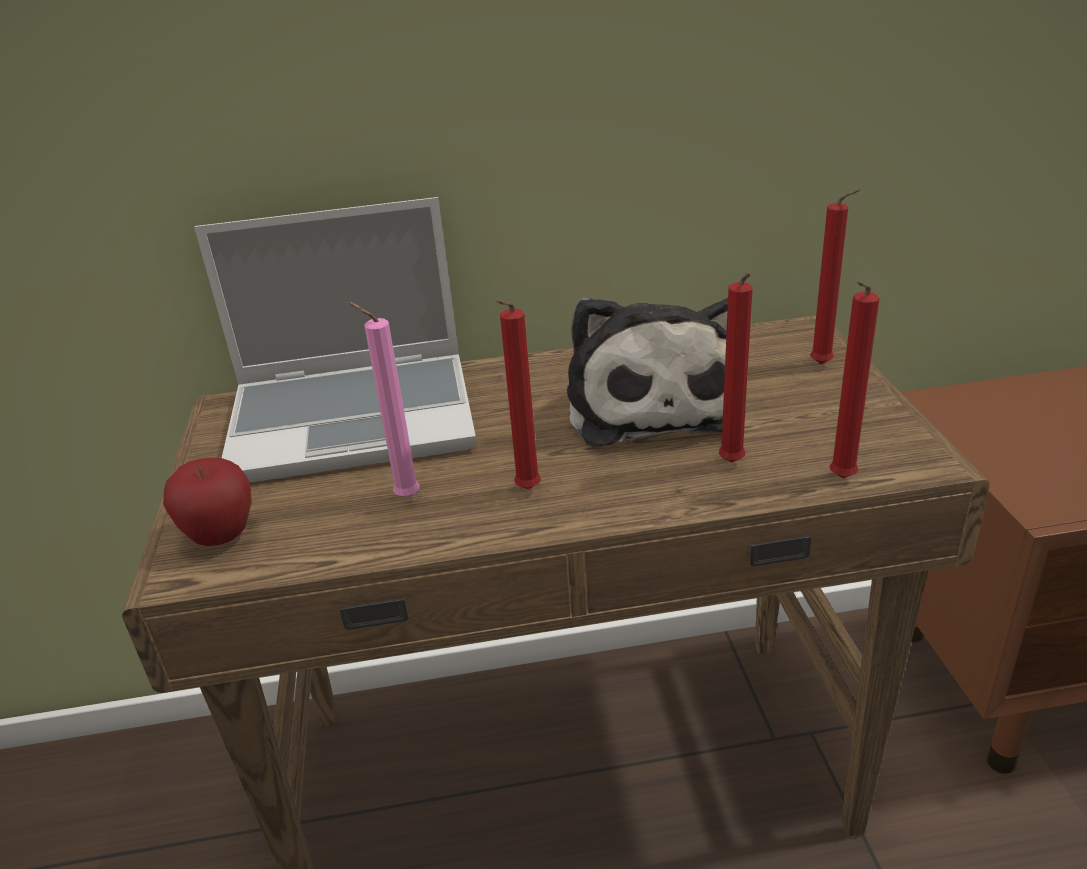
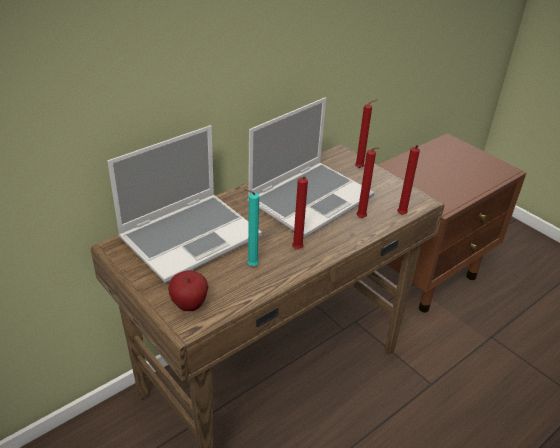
camera: 35 degrees left, 5 degrees up
(403, 497) = (250, 266): pink candle -> turquoise candle
(651, 402) = (310, 199): plush toy -> laptop

